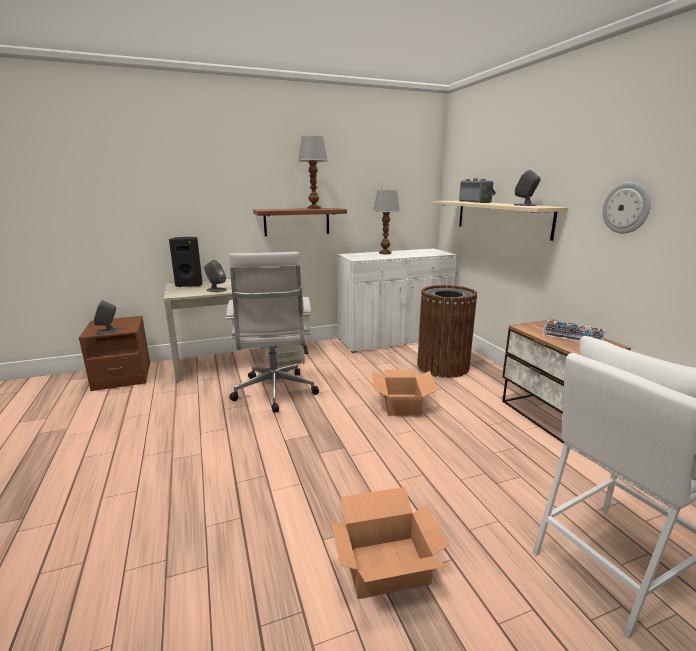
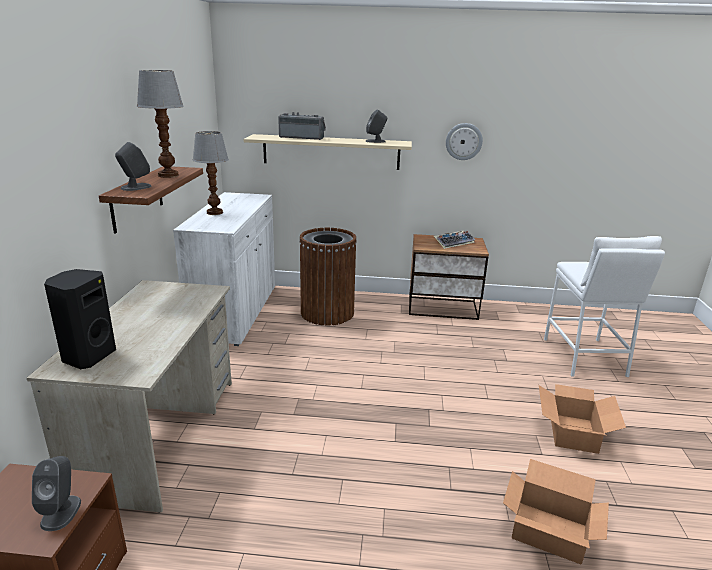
camera: 65 degrees left, 5 degrees up
(216, 290) = (160, 340): grey speaker -> grey speaker (135, 187)
(275, 393) = (288, 425): white office chair -> none
(401, 405) = (379, 357): cardboard box -> cardboard box (549, 532)

